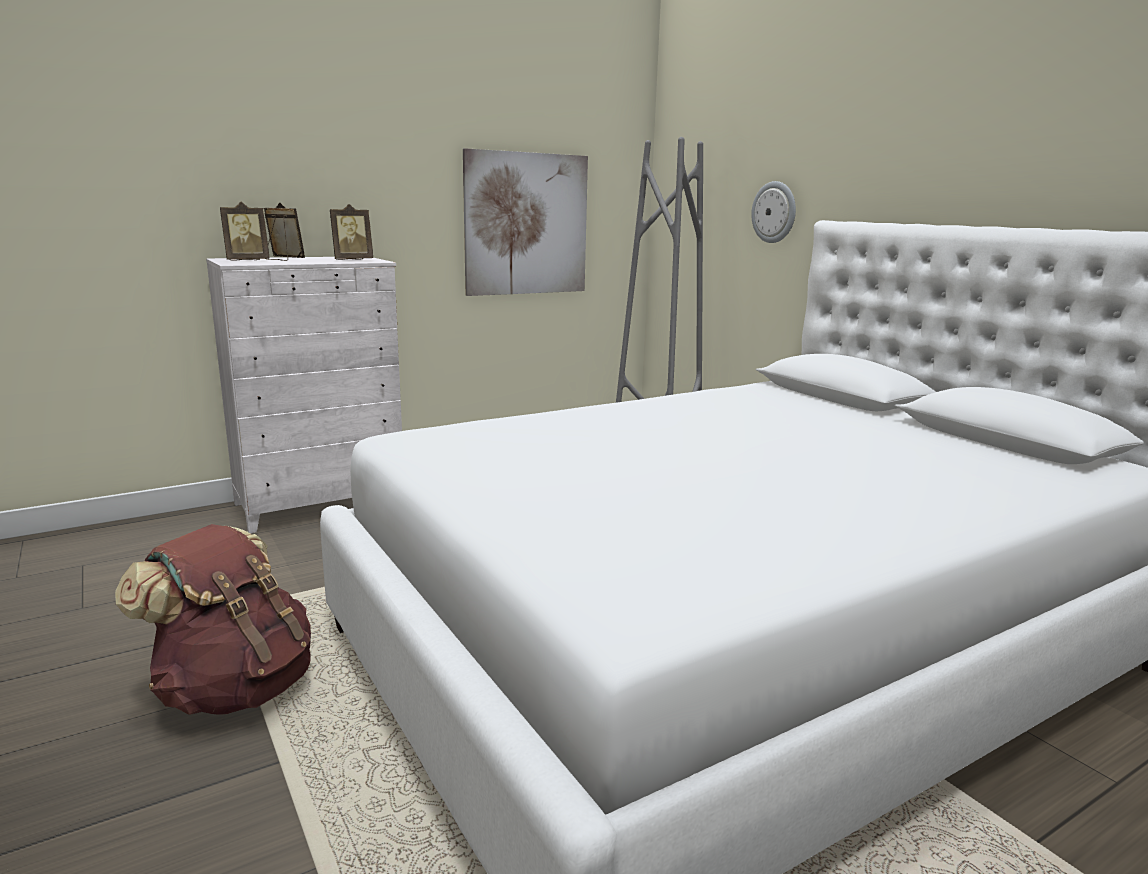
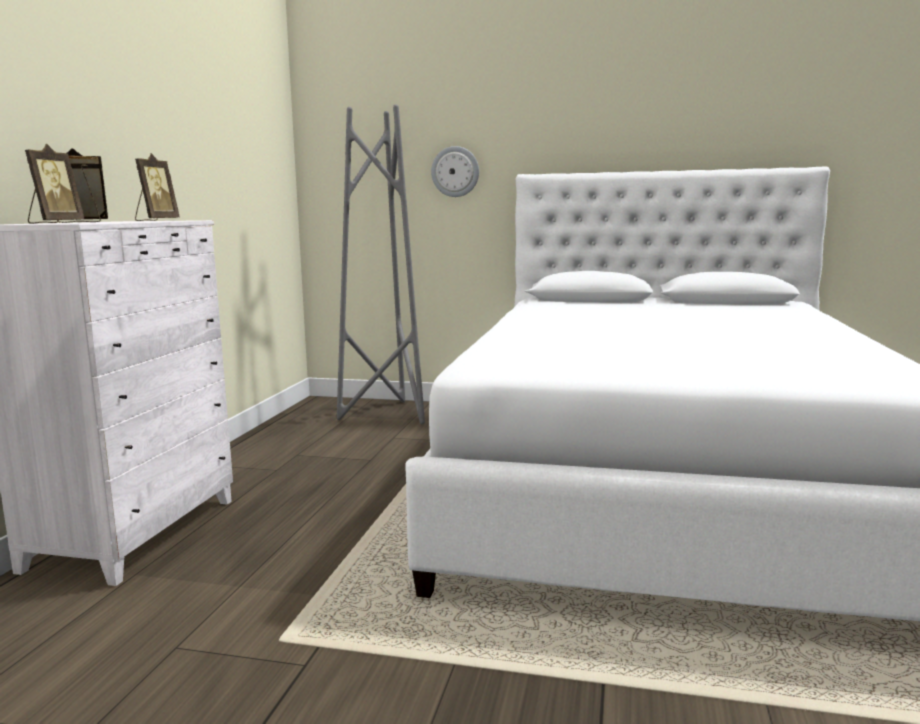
camera: 45 degrees left, 5 degrees down
(234, 689) = (448, 676): brown backpack -> none
(526, 224) = (227, 187): picture -> none

